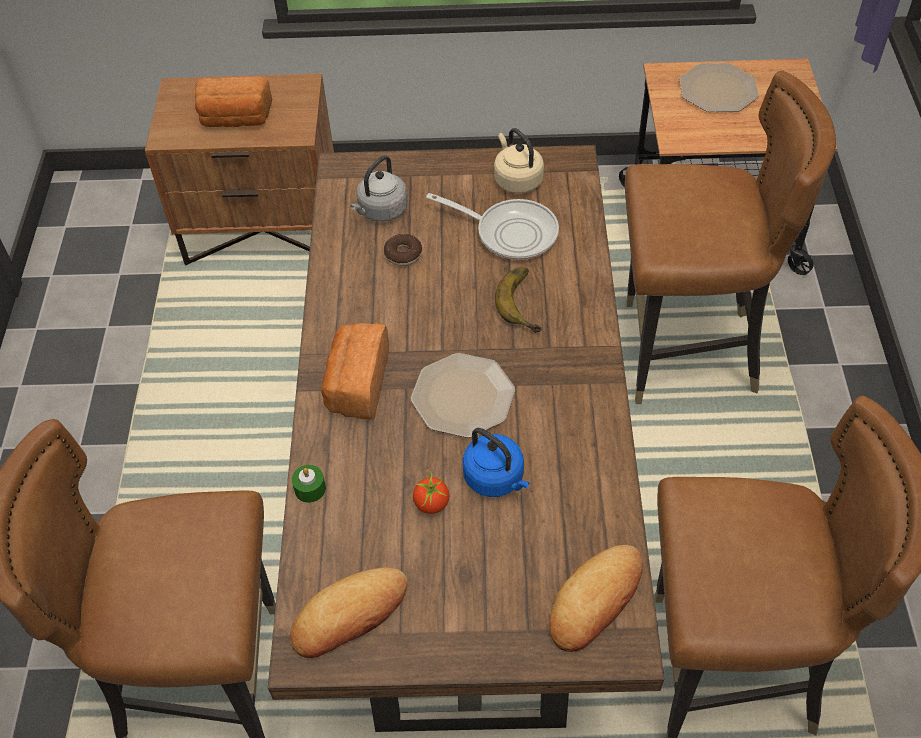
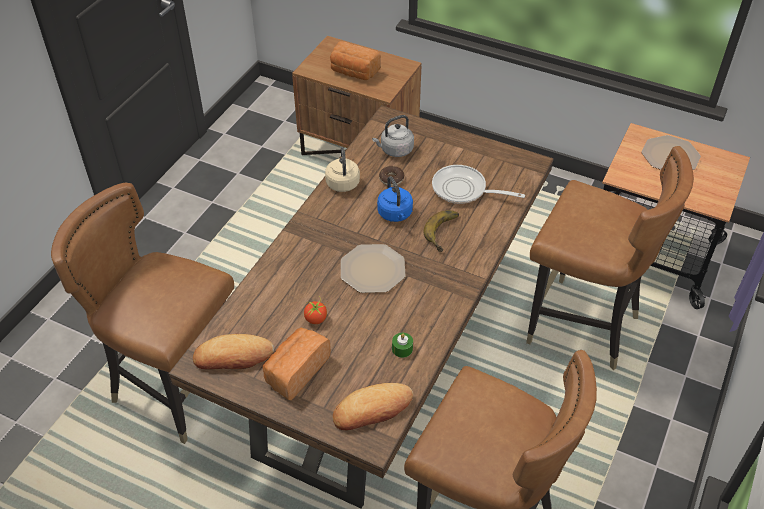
camera: 25 degrees right, 5 degrees down
(310, 489) = (255, 283): green candle -> green candle (402, 349)
(357, 384) = (317, 239): bread -> bread (295, 371)
(496, 479) = (361, 321): blue kettle -> blue kettle (395, 214)
(510, 232) = (463, 190): frying pan -> frying pan turned 150 degrees clockwise
(516, 180) = (489, 161): beige kettle -> beige kettle (342, 182)

